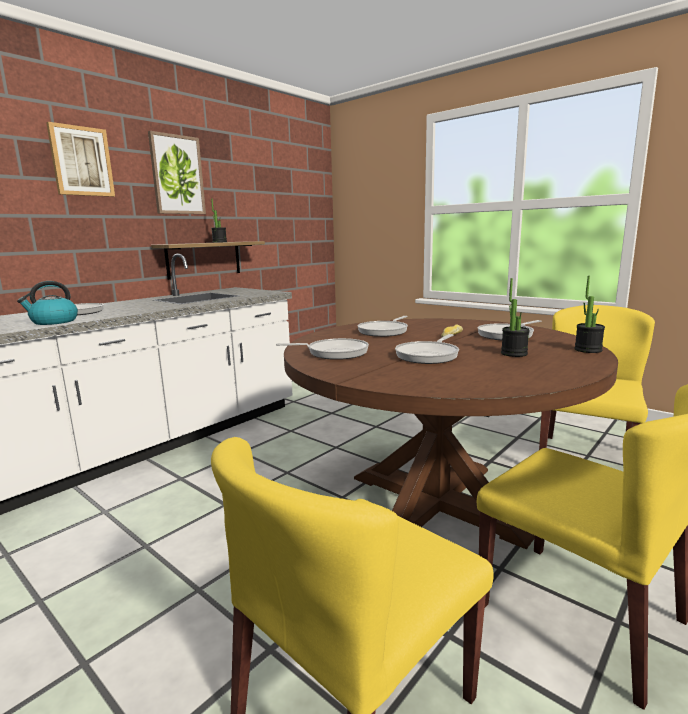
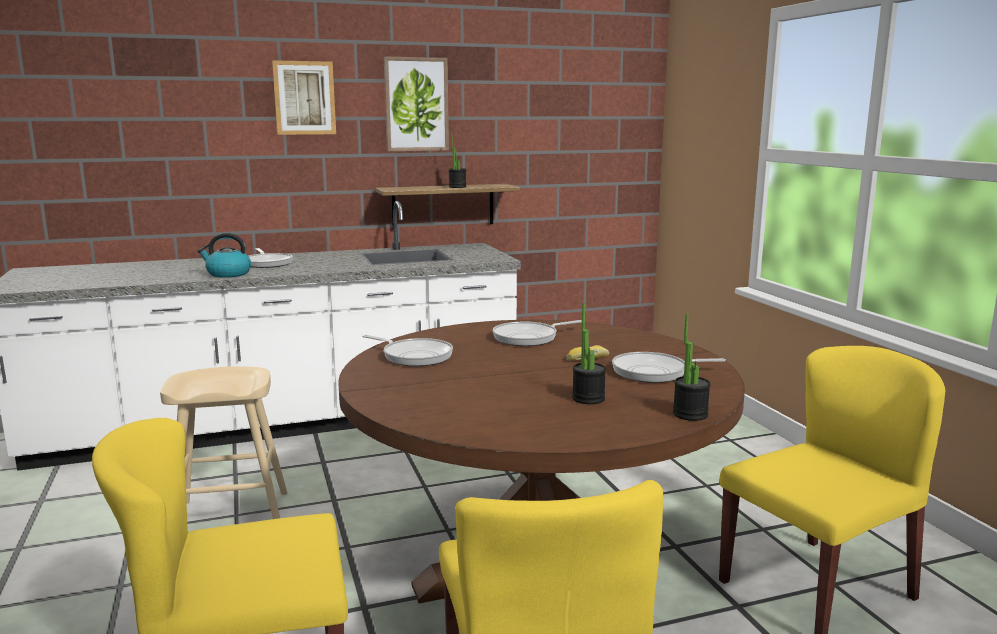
camera: 30 degrees right, 0 degrees up
(142, 550) = (230, 517): none -> beige stool
(429, 355) = (493, 380): frying pan -> none

